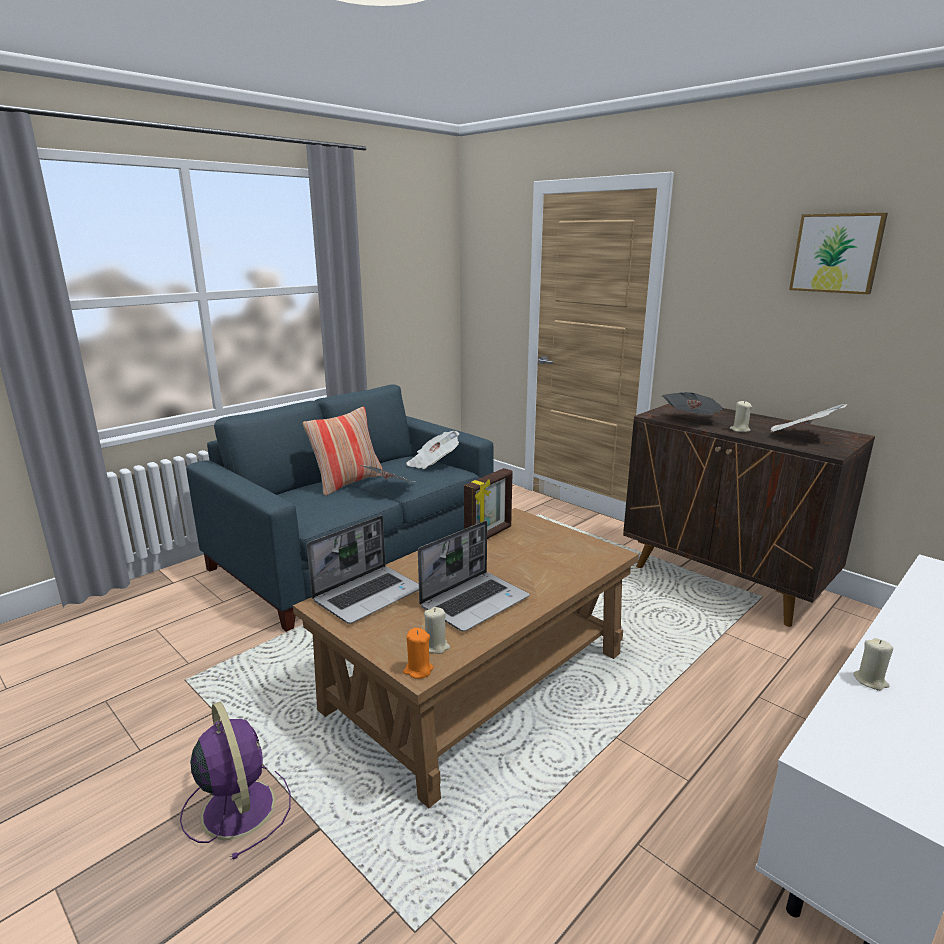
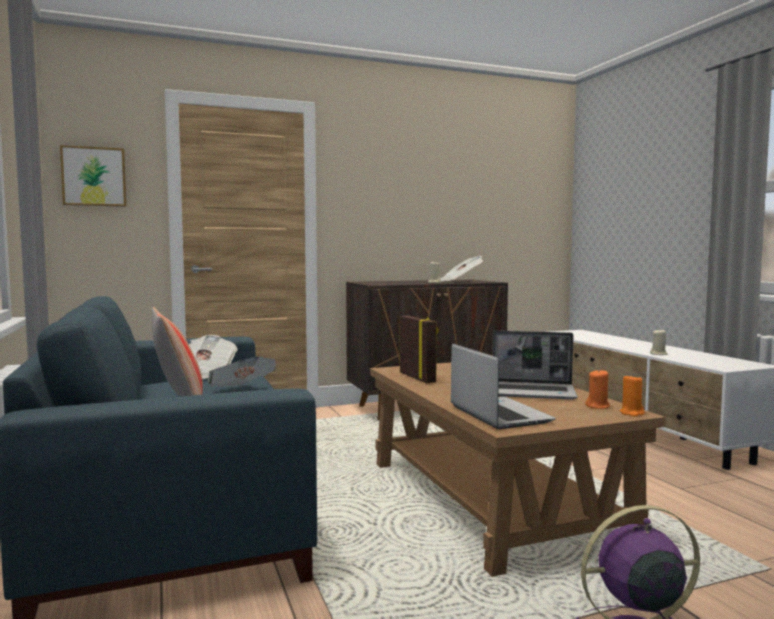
camera: 65 degrees left, 15 degrees down
(436, 646) = (598, 406): beige candle -> orange candle
(475, 602) = (533, 392): laptop -> laptop turned 120 degrees clockwise
(691, 420) = (400, 283): newspaper -> none
(837, 253) = (433, 168): picture -> picture (94, 177)

